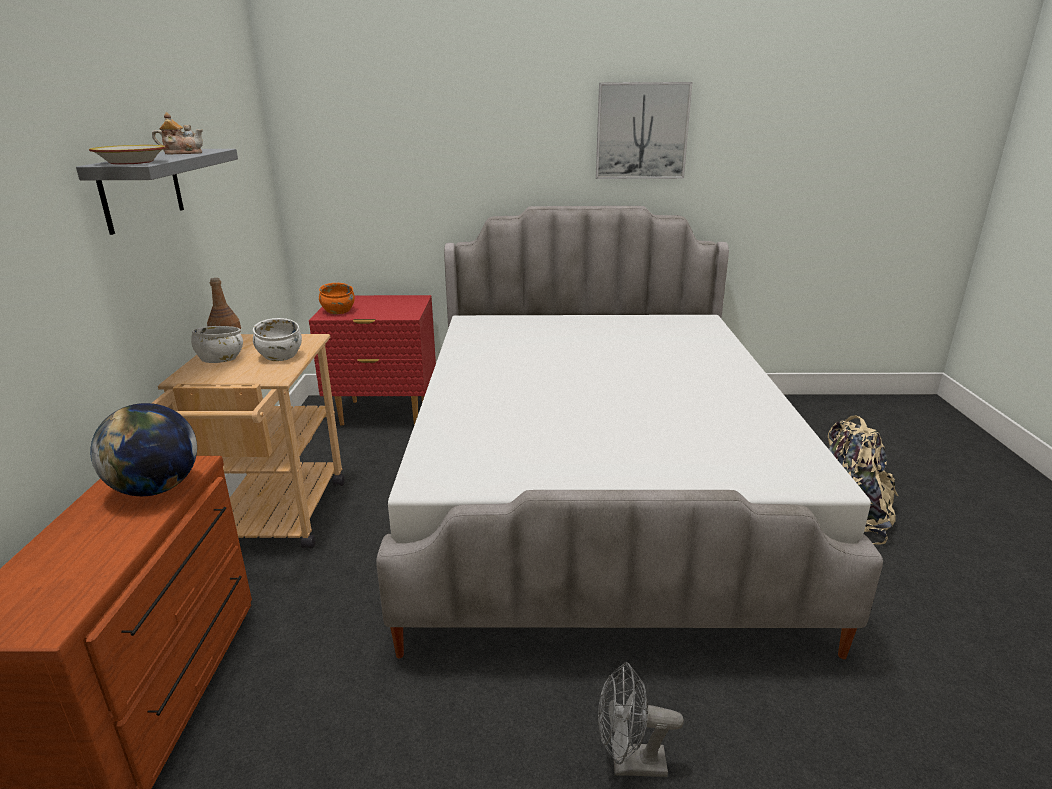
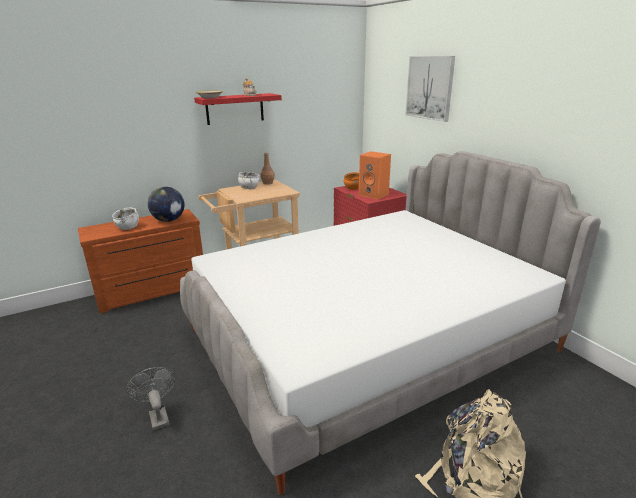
camera: 60 degrees right, 0 degrees up
(142, 189) = (235, 109): grey shelf -> red shelf
(280, 356) = (263, 193): white bowl -> white bowl (128, 227)
(392, 308) = (374, 194): none -> orange speaker
(642, 131) = (549, 105): picture -> picture (430, 87)

